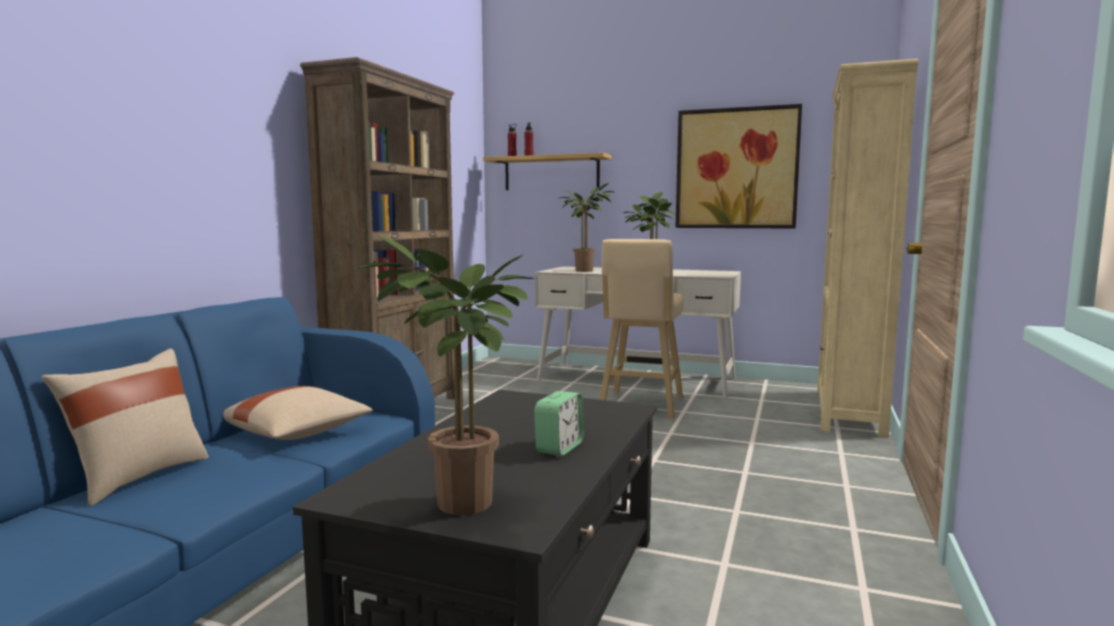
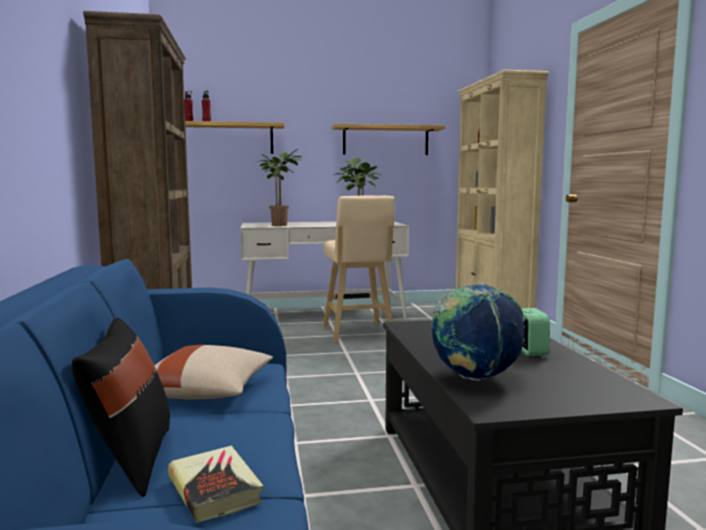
camera: 30 degrees left, 0 degrees up
(128, 514) = (214, 489): none -> book
(138, 477) = (130, 461): beige pillow -> black pillow
(418, 463) = (474, 378): none -> globe
(461, 507) = (577, 396): potted plant -> none
(736, 168) = (385, 140): picture -> shelf

